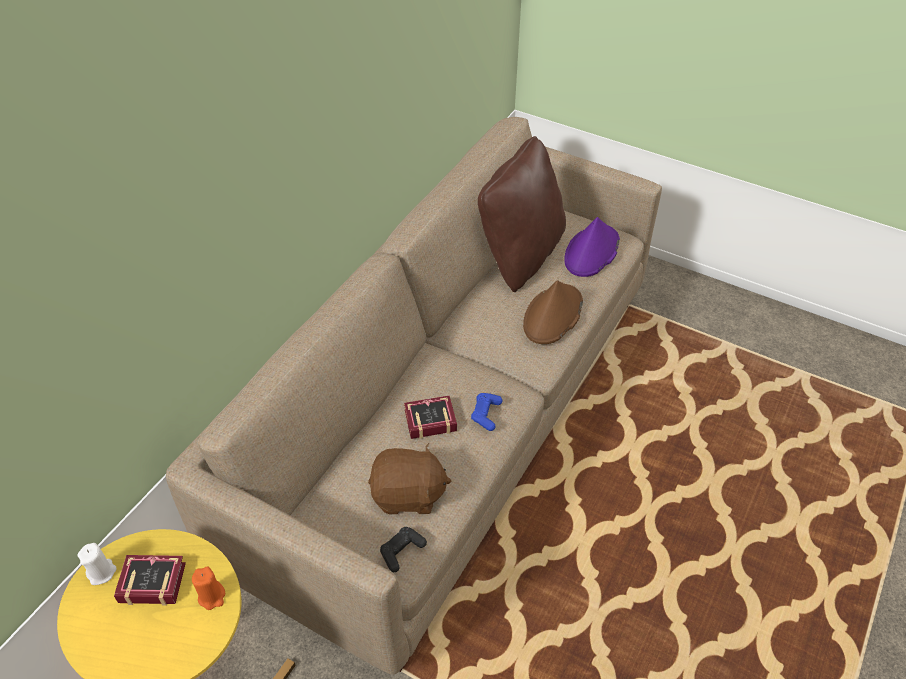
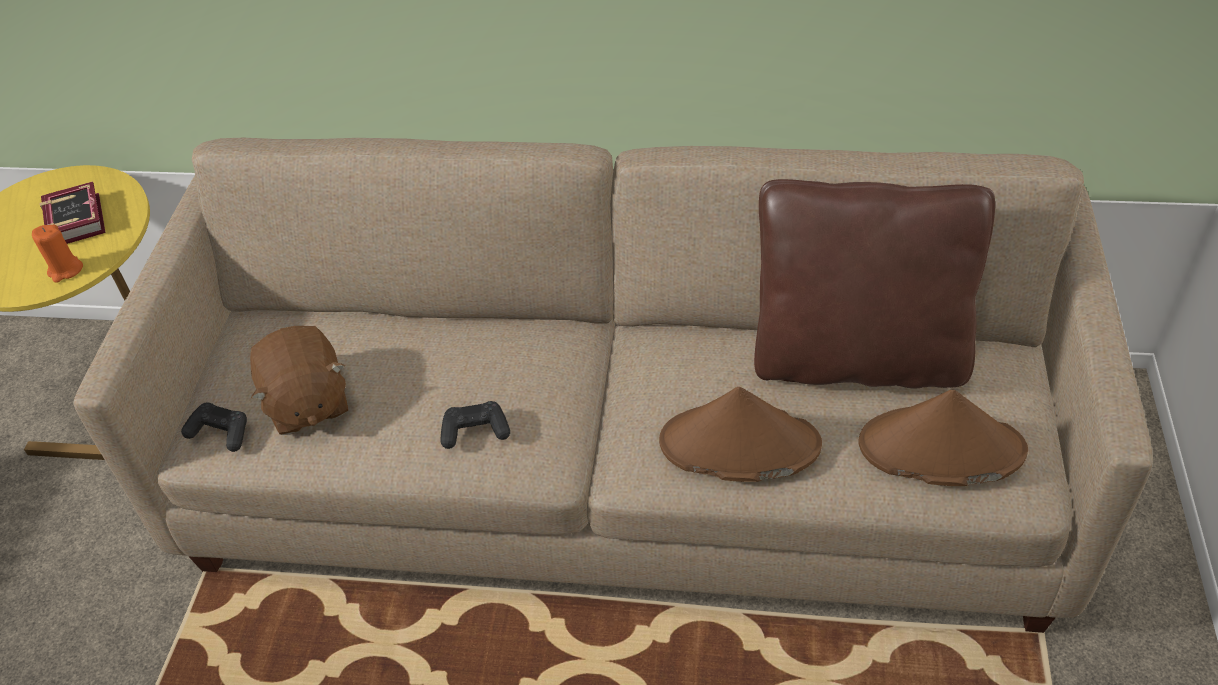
camera: 70 degrees right, 0 degrees up
(102, 572) = (82, 181): white candle -> none
(427, 420) = (436, 371): book -> none
(486, 414) = (475, 431): blue game controller -> black game controller
(591, 252) = (940, 448): purple hat -> brown hat

